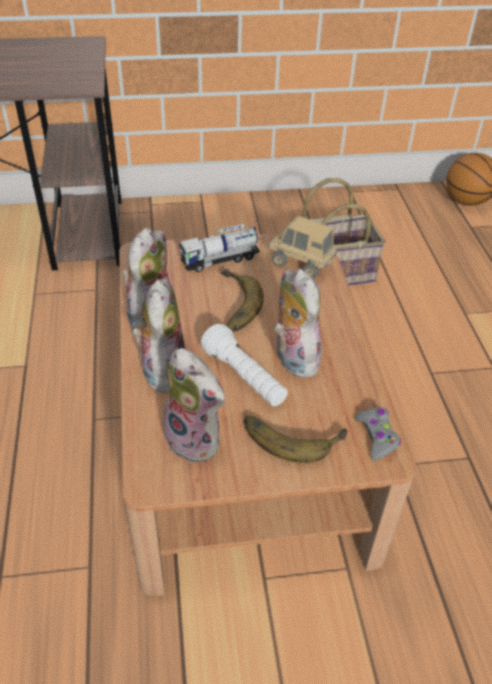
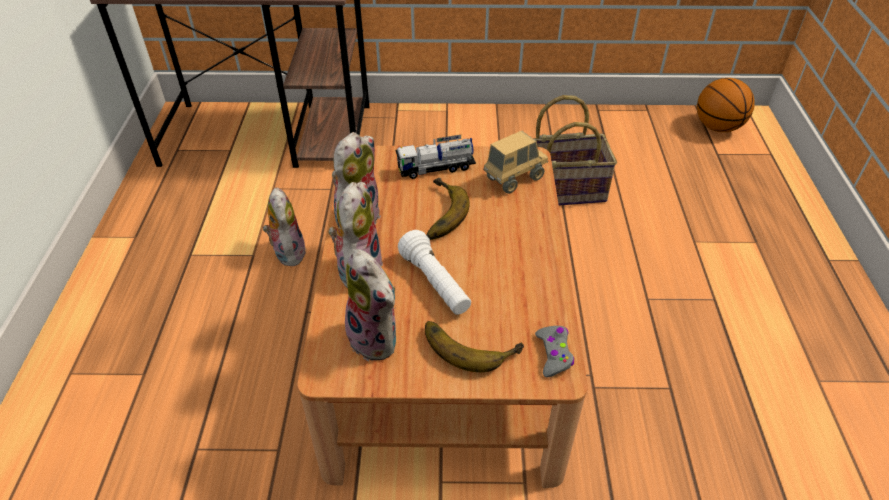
camera: 10 degrees right, 0 degrees up
(292, 358) = (486, 270): plush toy -> plush toy (287, 252)
(301, 265) = (514, 179): toy truck -> toy truck turned 105 degrees clockwise

